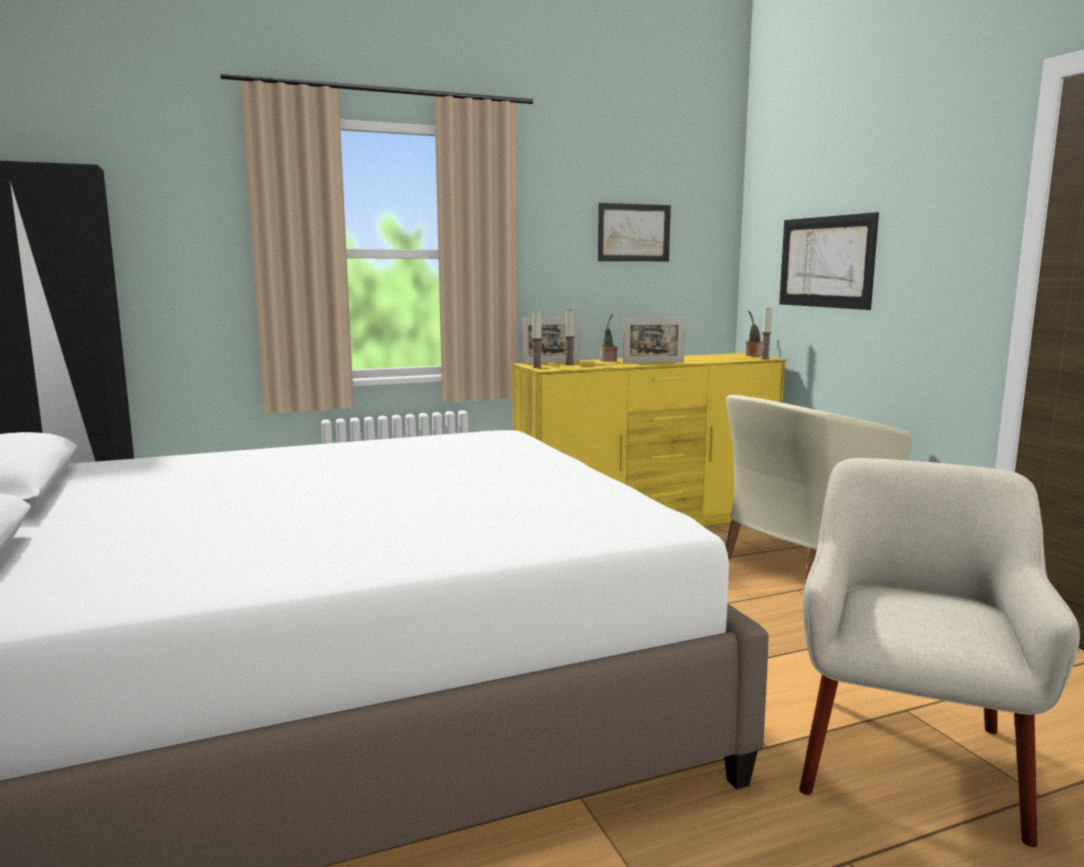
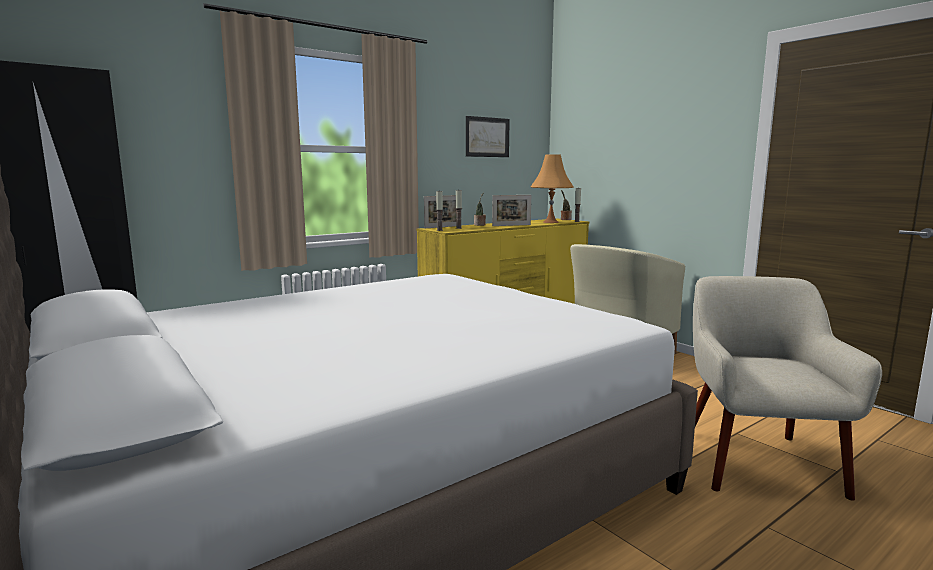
camera: 15 degrees left, 0 degrees up
(722, 359) = (550, 222): none -> orange table lamp
(825, 262) = (616, 157): picture -> none

